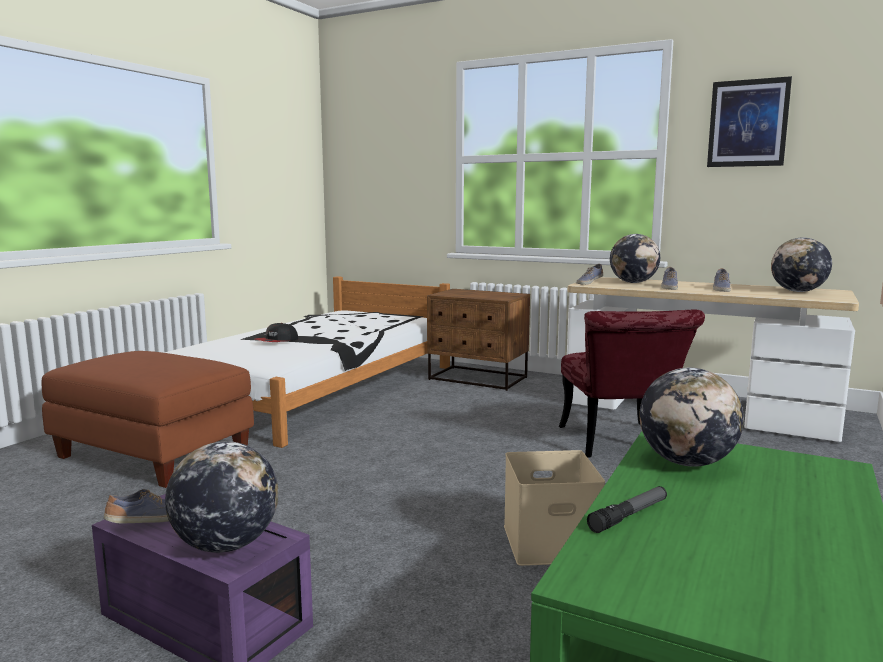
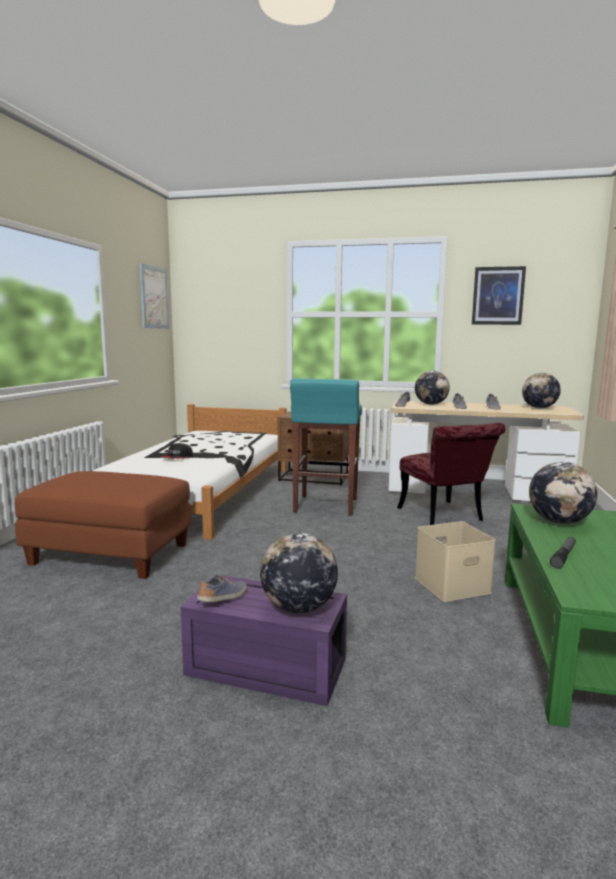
camera: 15 degrees left, 0 degrees up
(292, 142) = (153, 297): none -> picture
(462, 416) = (325, 506): none -> turquoise stool

